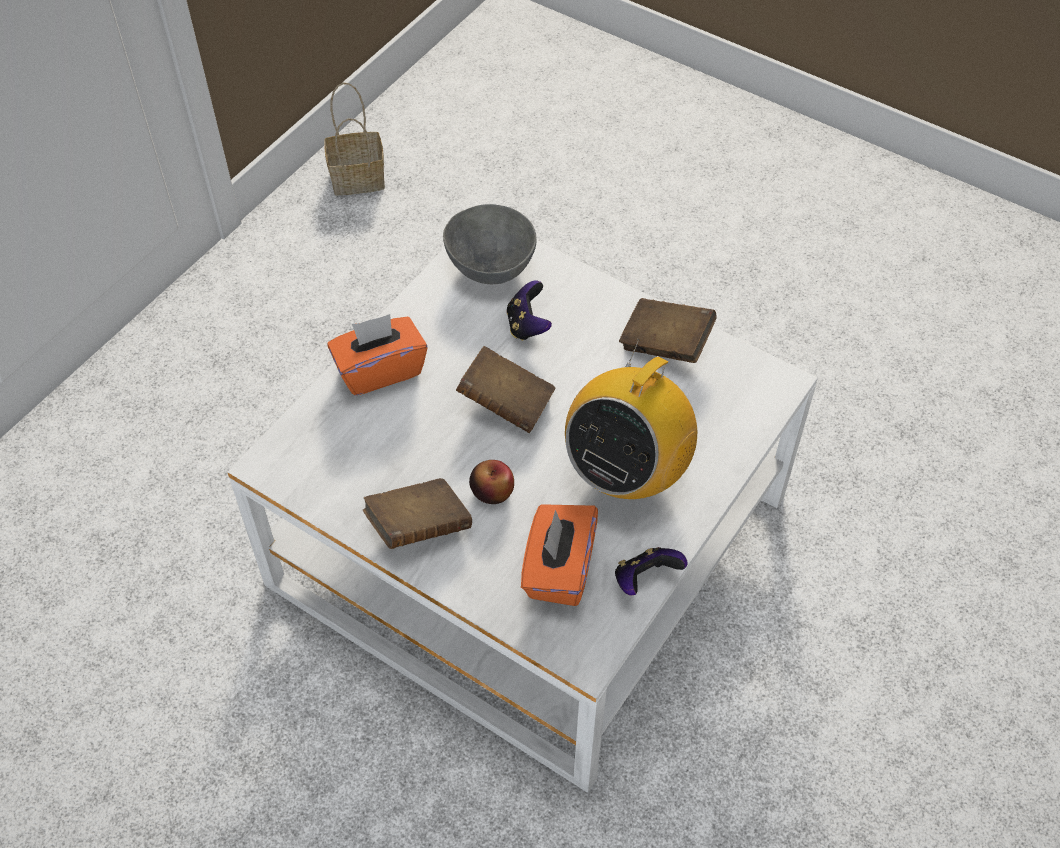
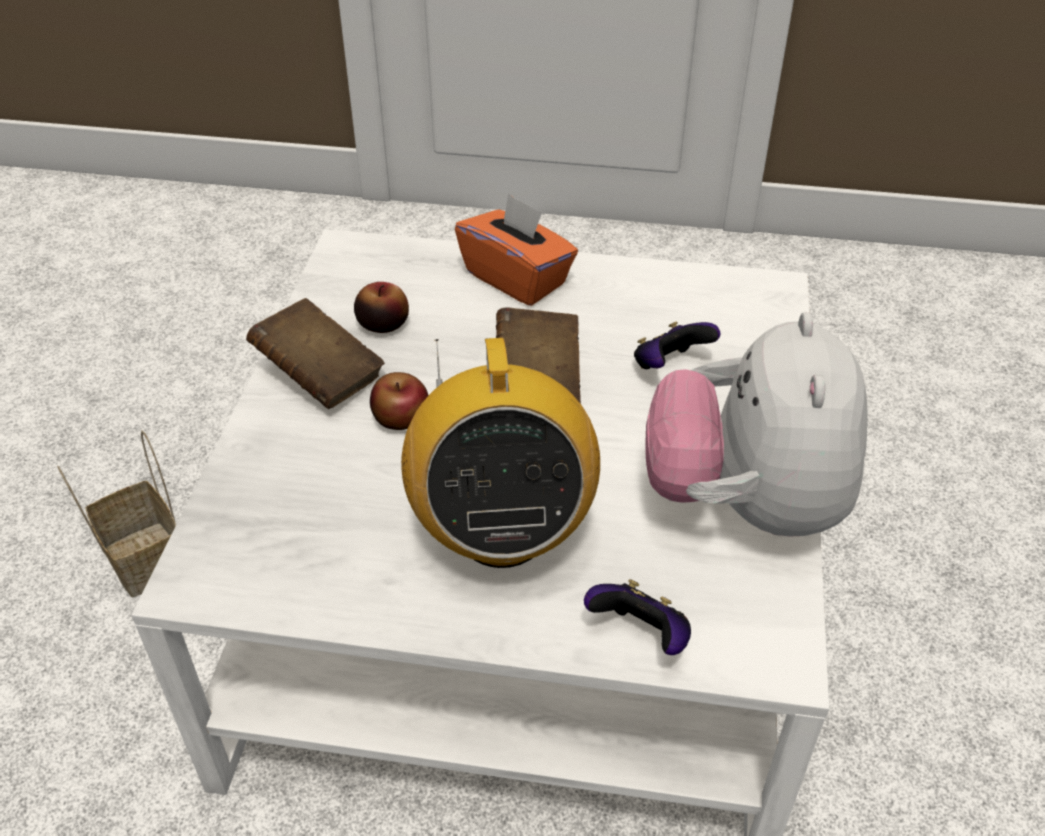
camera: 65 degrees right, 10 degrees down
(356, 180) = (882, 281): basket -> basket (143, 558)
(381, 469) = (383, 323): none -> apple
(490, 265) = (734, 307): grey bowl -> none
(558, 569) = (313, 513): orange tissue box -> none
(626, 472) = (501, 531): radio -> radio turned 105 degrees counterclockwise
(645, 580) = (334, 607): game controller -> game controller (640, 635)
(665, 344) = (745, 503): brown book -> plush toy

